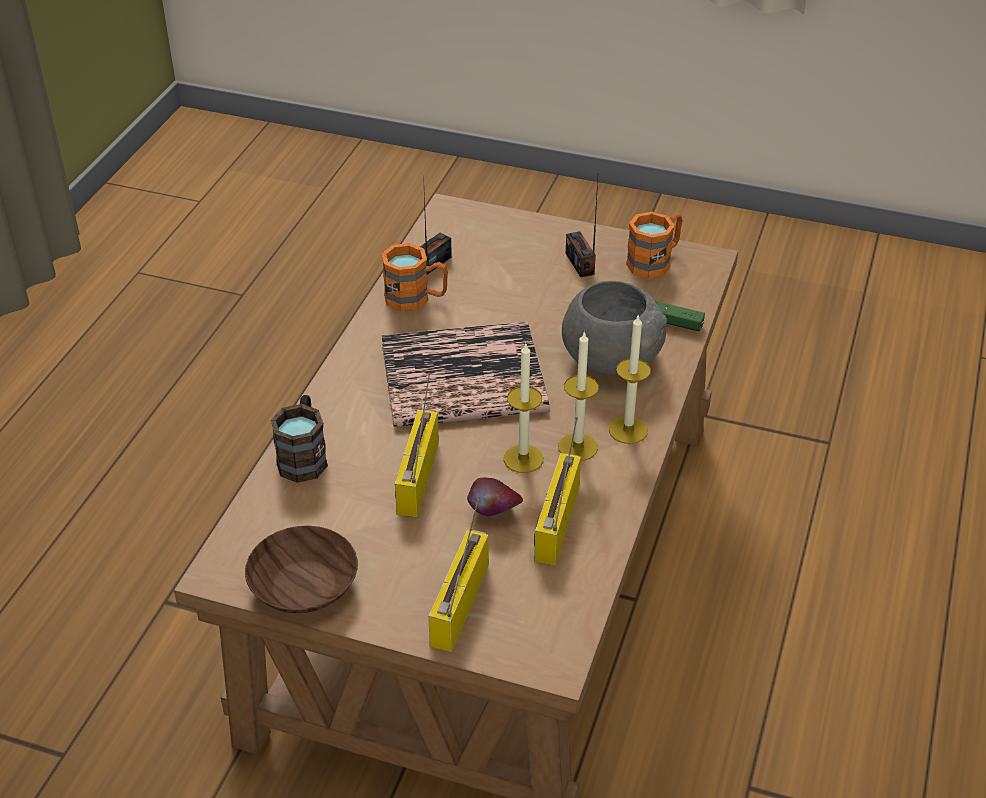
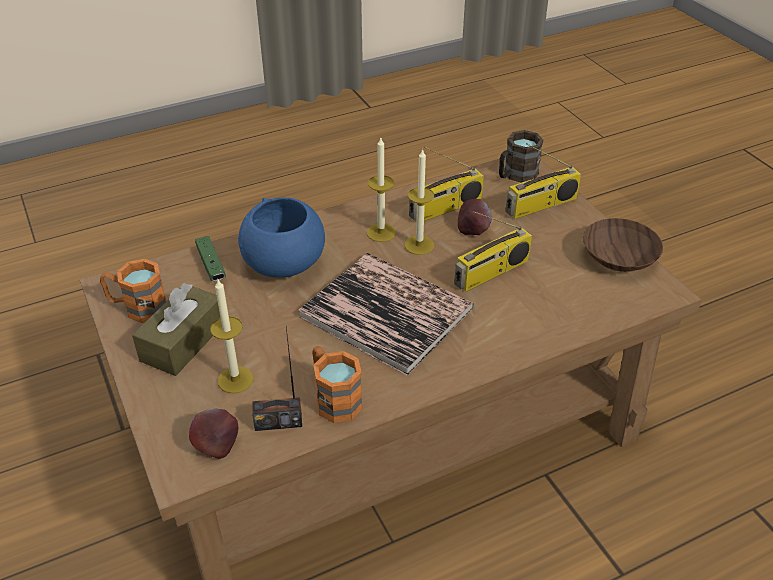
camera: 135 degrees left, 0 degrees up
(304, 456) = (550, 328): brown mug -> brown mug (515, 175)
(452, 233) = (217, 444): none -> apple
(580, 263) = (183, 341): radio -> brown tissue box
(610, 360) = (284, 264): grey bowl -> blue bowl
(628, 430) = (341, 224): candle -> candle (235, 379)

